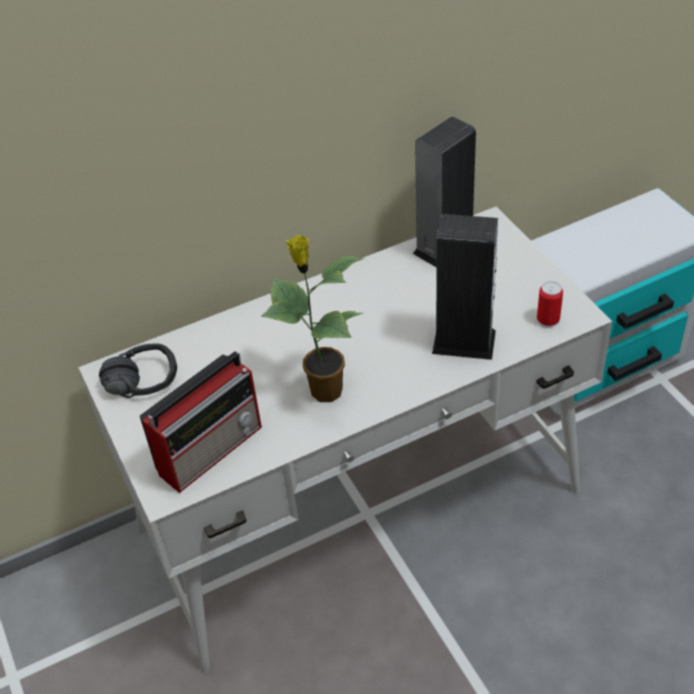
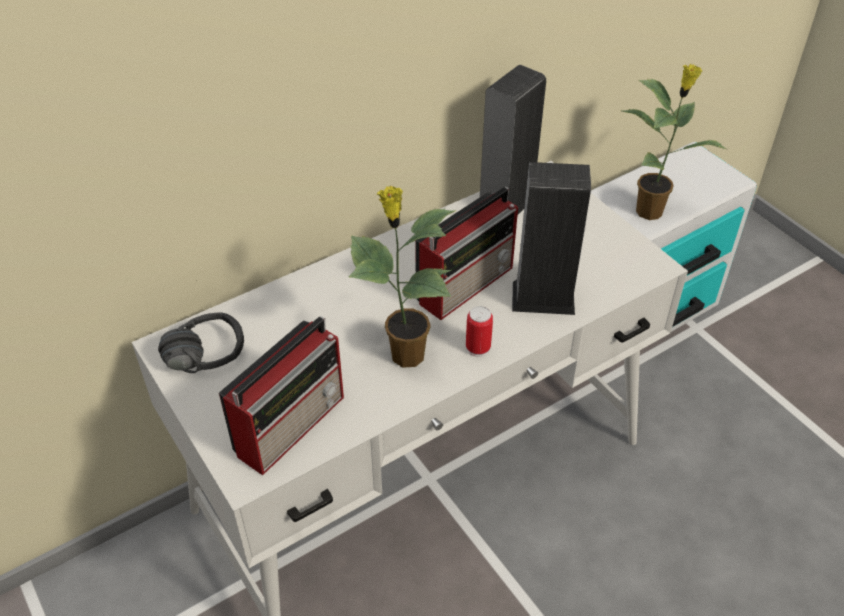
camera: 10 degrees left, 0 degrees up
(393, 325) = (467, 283): none -> radio
(548, 320) = (624, 272): can -> can (478, 347)
(599, 259) = (651, 211): none -> potted plant

